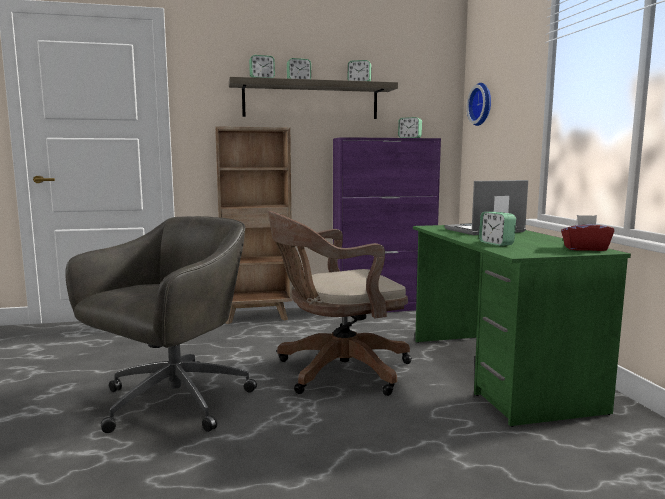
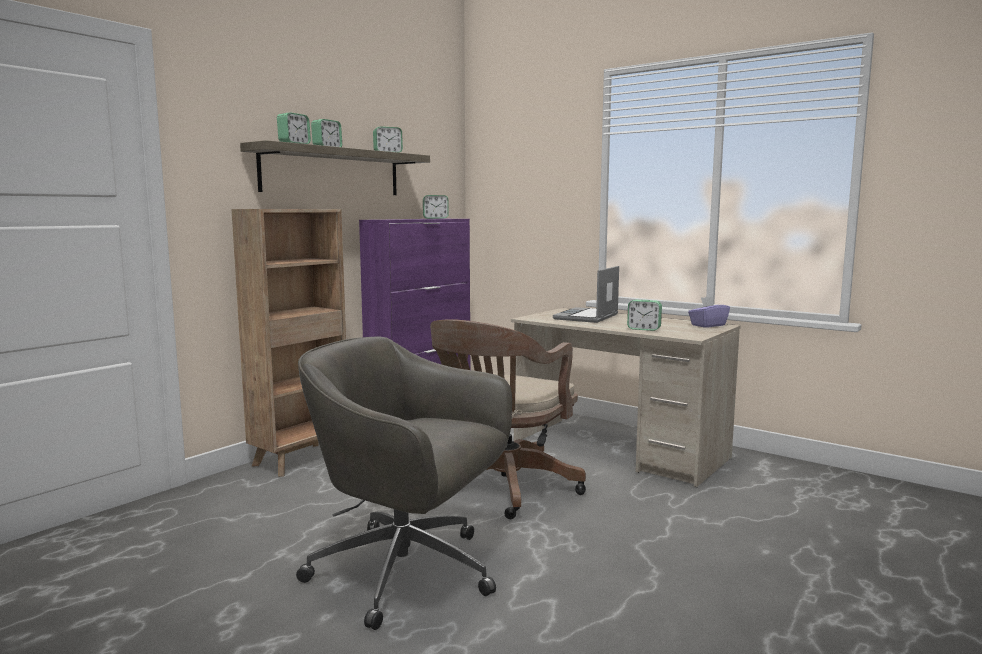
camera: 40 degrees left, 0 degrees up
(171, 402) = (409, 573): grey office chair -> grey office chair turned 60 degrees counterclockwise
(482, 104) = (501, 182): wall clock -> none
(497, 372) = (619, 450): green desk -> beige desk
(585, 249) = (707, 325): red tissue box -> purple tissue box

